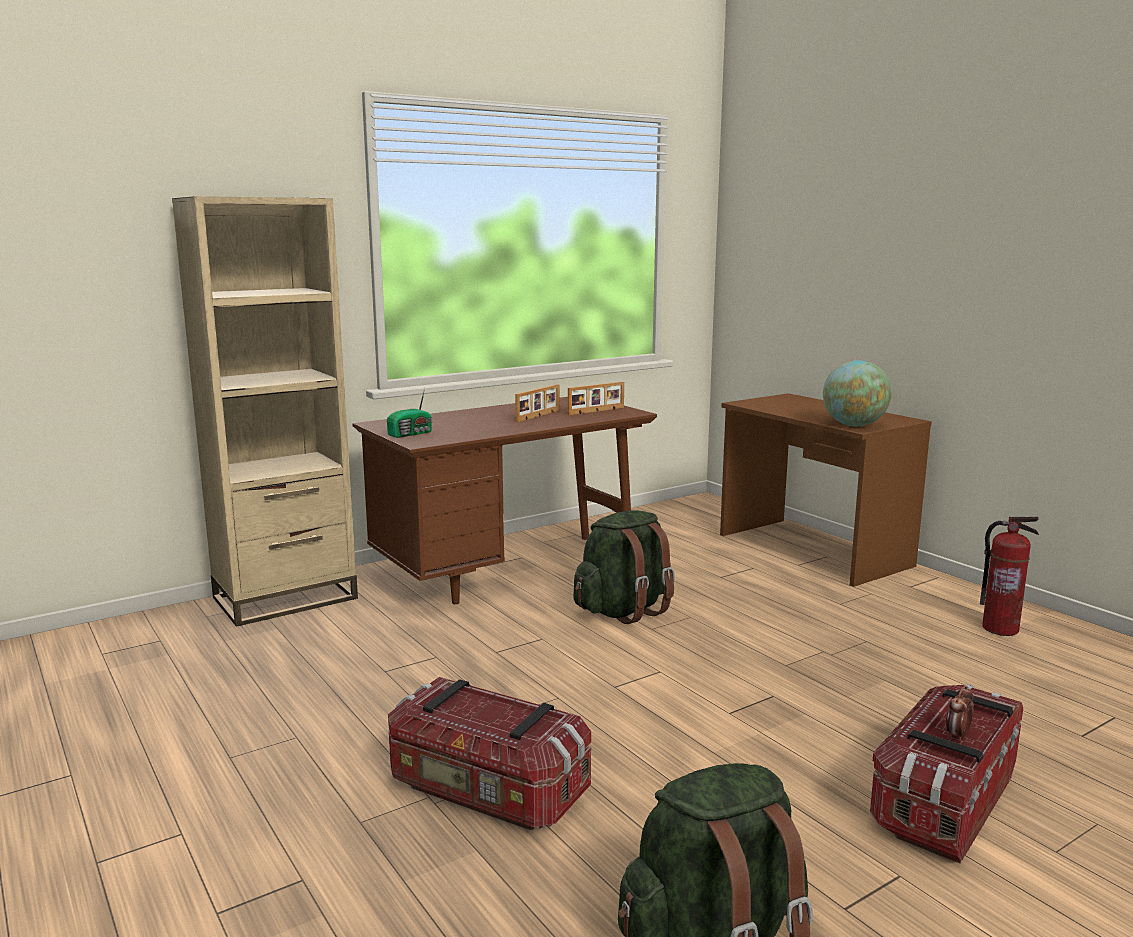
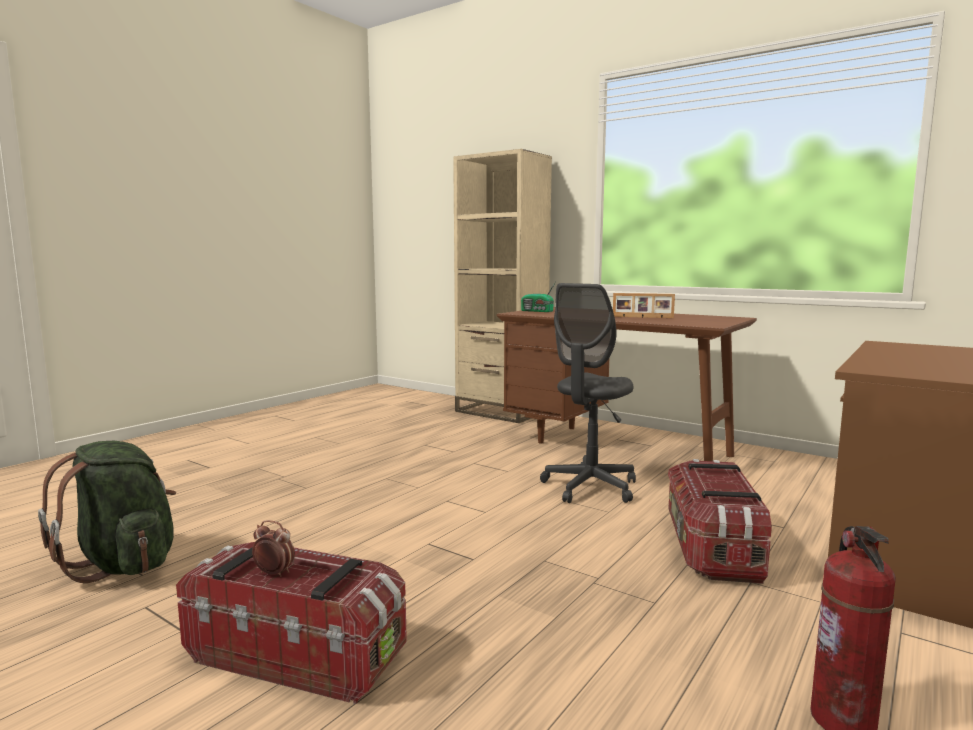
camera: 70 degrees right, 5 degrees down
(486, 791) = (291, 487): storage box -> storage box (711, 547)
(596, 411) = (693, 321): picture frame -> none
(624, 610) = (590, 487): green backpack -> grey office chair
(854, 425) = (880, 368): globe -> none

